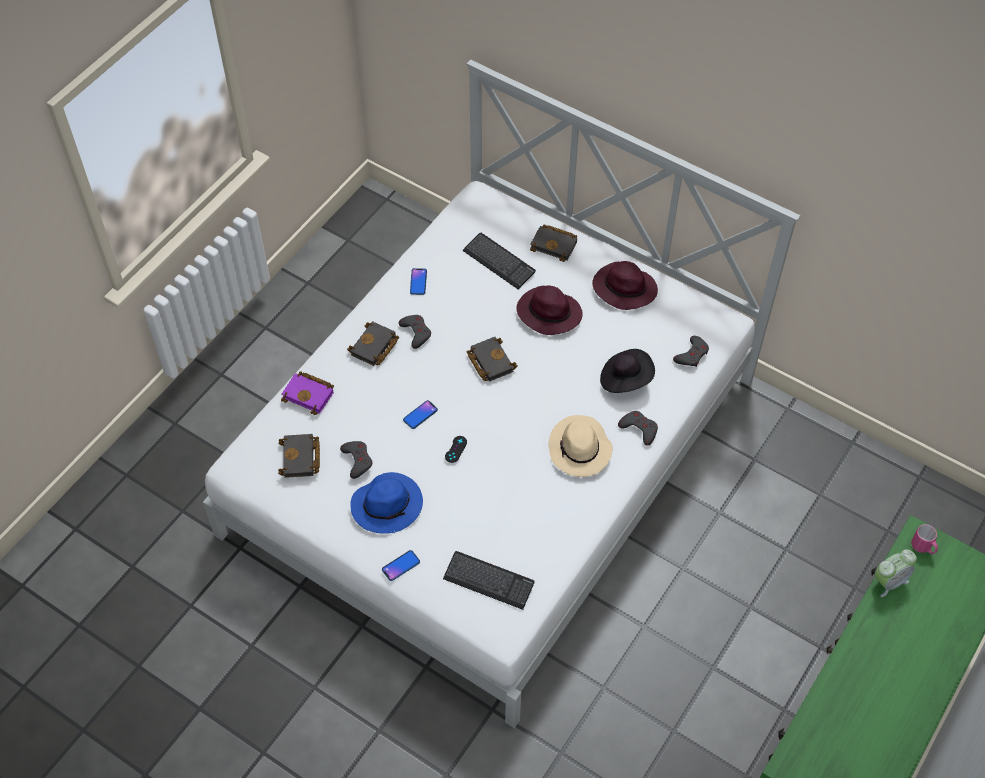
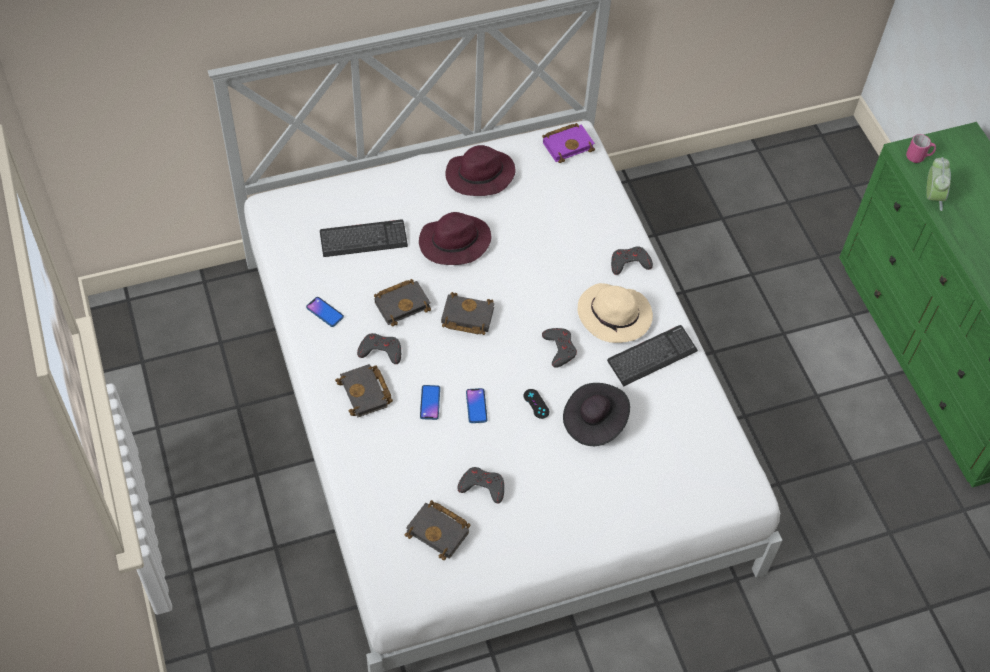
camera: 55 degrees left, 0 degrees up
(310, 394) = (371, 479): purple book -> purple book (568, 144)
(388, 505) = (549, 494): blue hat -> none
(401, 566) = (621, 525): phone -> phone (430, 402)
(488, 581) = (691, 468): keyboard -> keyboard (652, 356)
(555, 245) = (386, 189): black book -> black book (402, 303)
(625, 379) = (572, 238): black hat -> black hat (594, 422)
(692, 354) = (589, 179): grey game controller -> grey game controller (559, 348)

